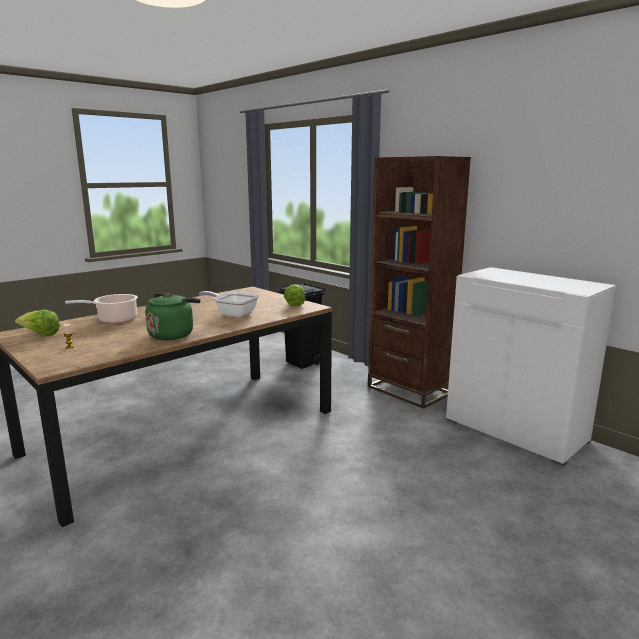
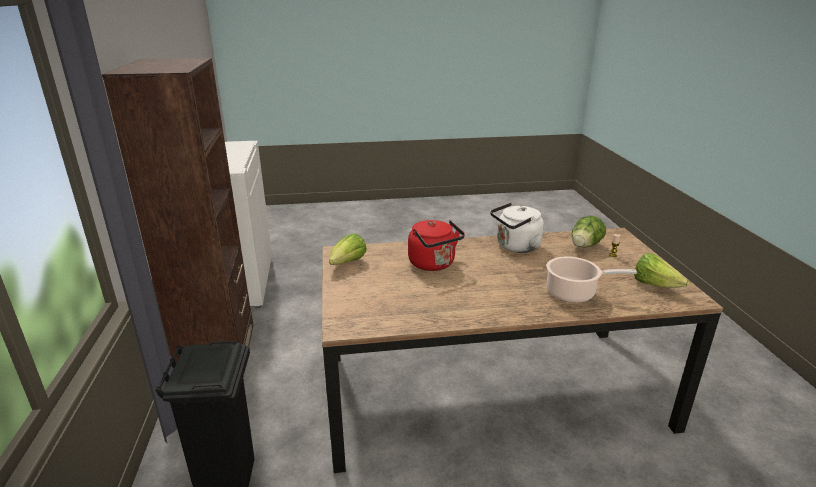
camera: 145 degrees left, 10 degrees up
(99, 348) = (585, 246): none -> lettuce
(173, 334) = (515, 247): green kettle -> white kettle
(233, 314) = (434, 264): frying pan -> red kettle

